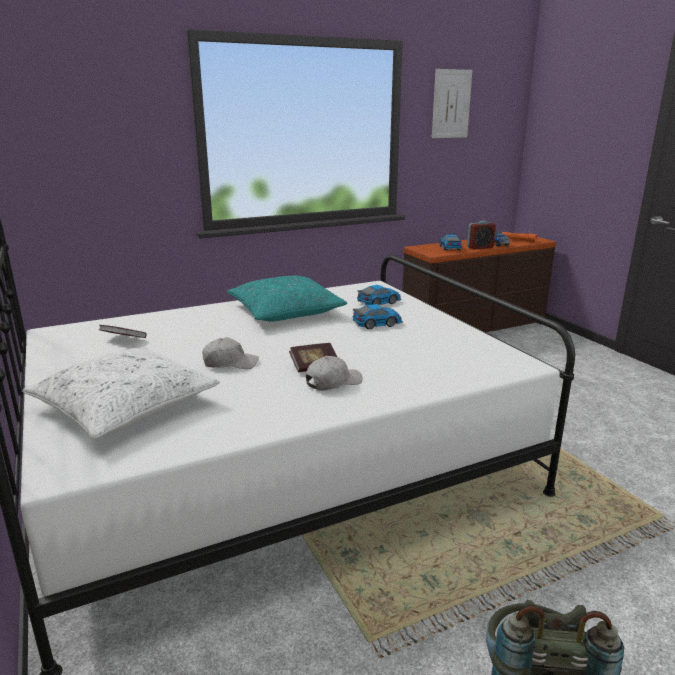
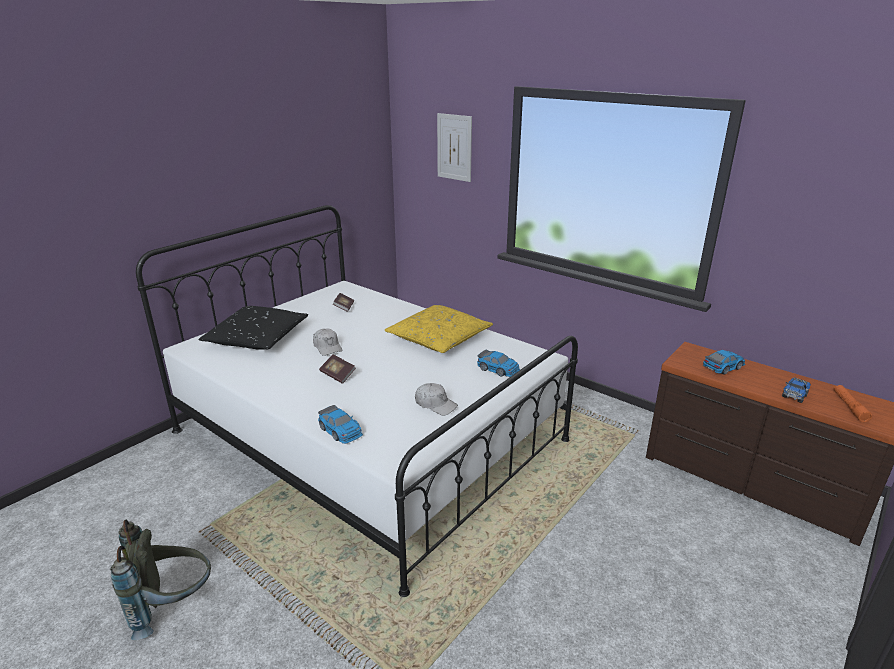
camera: 65 degrees right, 5 degrees up
(125, 405) = (257, 338): white pillow -> black pillow
(285, 311) = (438, 338): turquoise pillow -> yellow pillow
(333, 382) = (315, 387): white cap -> white cap (435, 404)
(377, 323) = (442, 379): toy car -> toy car (340, 431)
(451, 104) = (818, 187): picture -> picture (454, 147)
(480, 247) = (756, 385): alarm clock -> none

